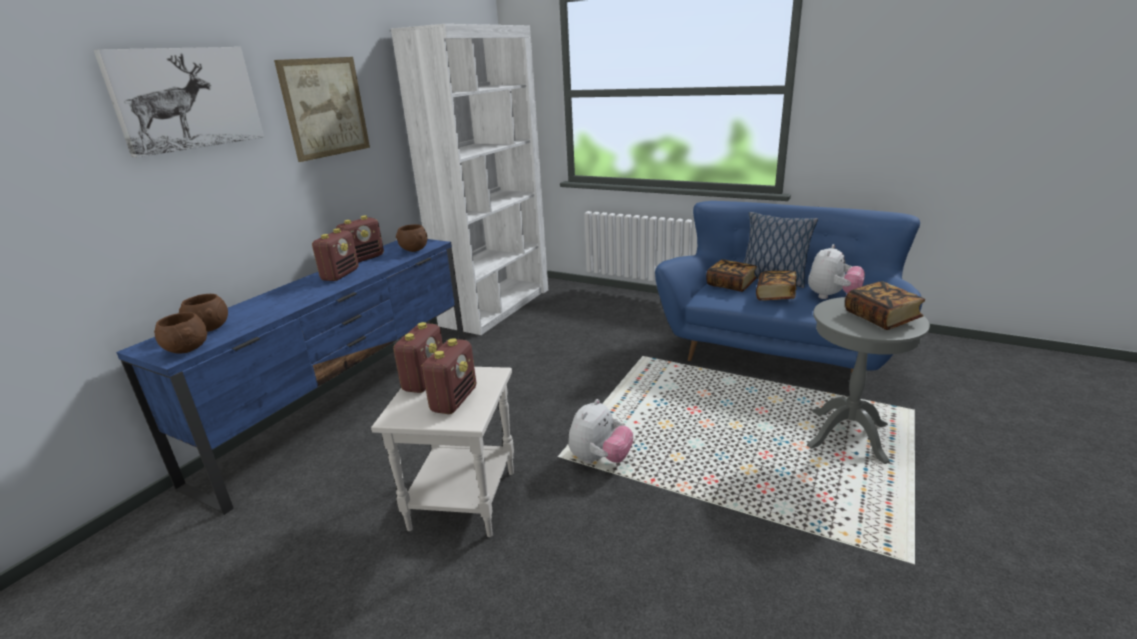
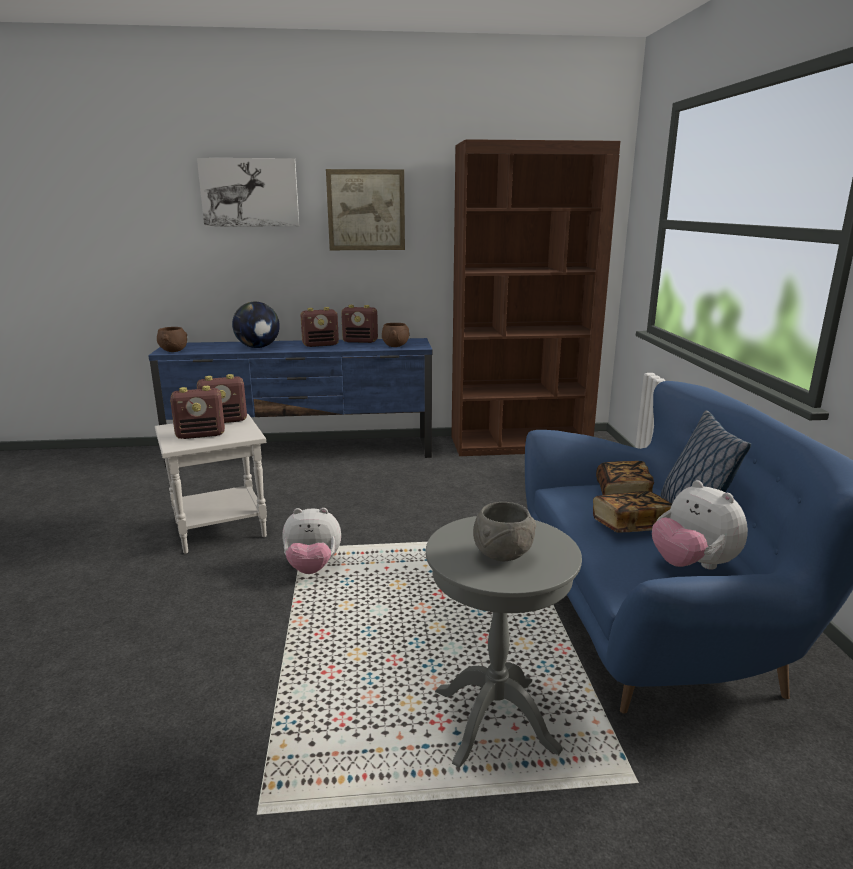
camera: 55 degrees right, 5 degrees down
(209, 329) = (205, 347): brown bowl -> none
(282, 302) = (258, 347): none -> globe
(496, 306) = (520, 444): white bookcase -> brown bookcase
(832, 296) = (692, 565): plush toy -> plush toy turned 60 degrees clockwise
(881, 318) = (503, 556): book -> grey bowl

